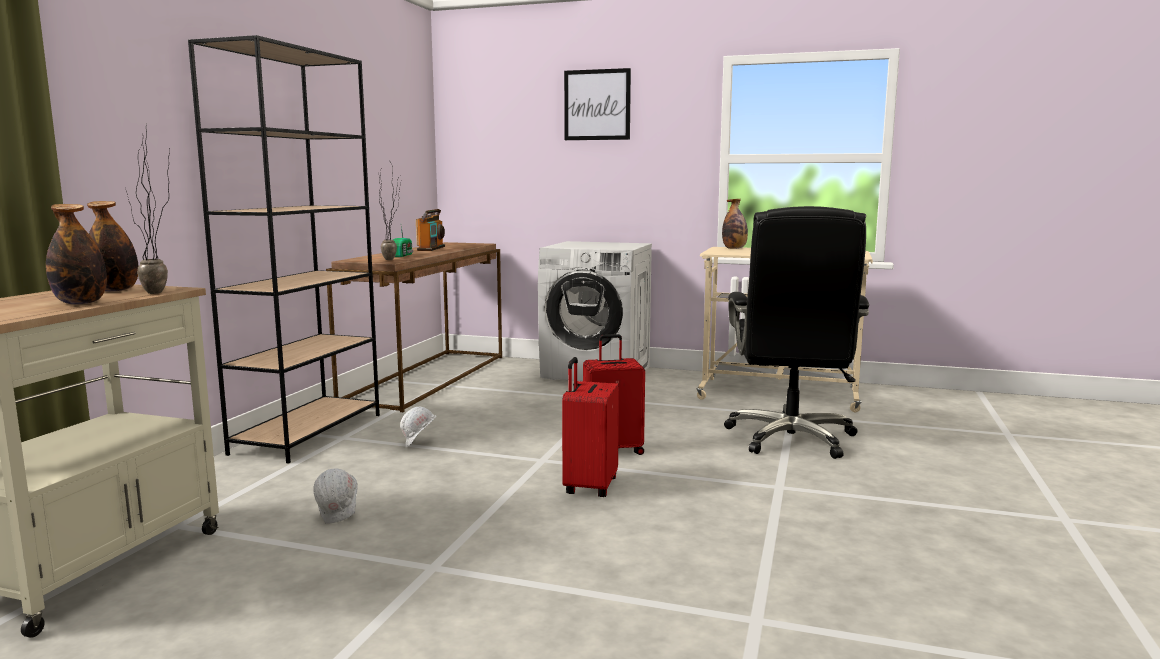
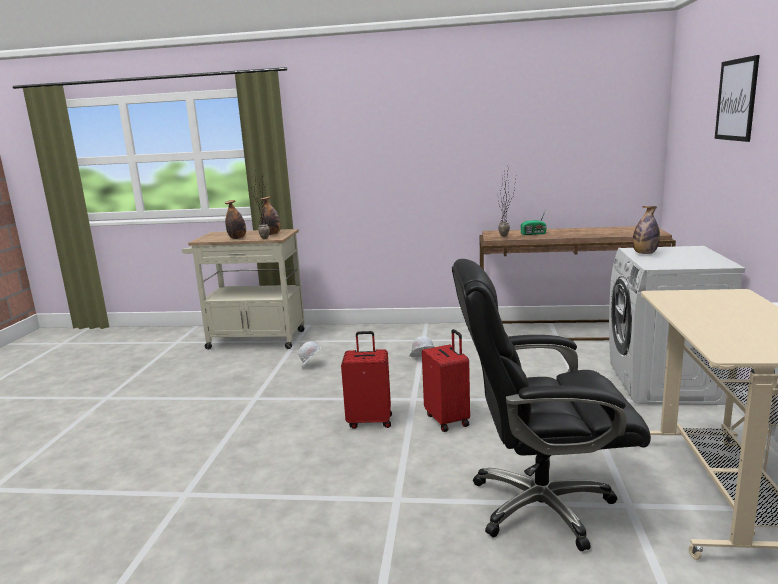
camera: 80 degrees right, 5 degrees up
(308, 433) = (425, 331): beige bookcase -> none
(431, 248) = (593, 231): radio -> none
(734, 248) = (733, 298): bottle -> bottle (644, 253)

